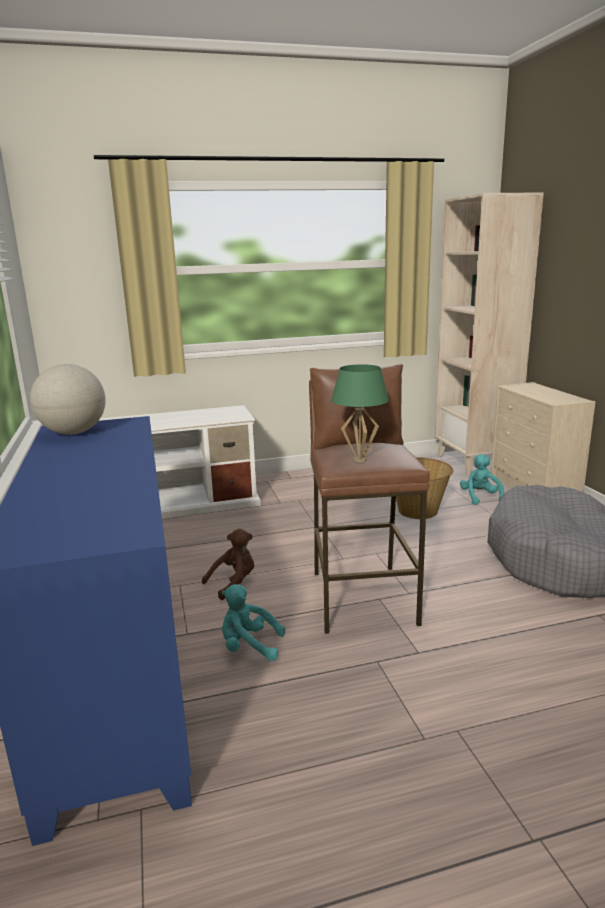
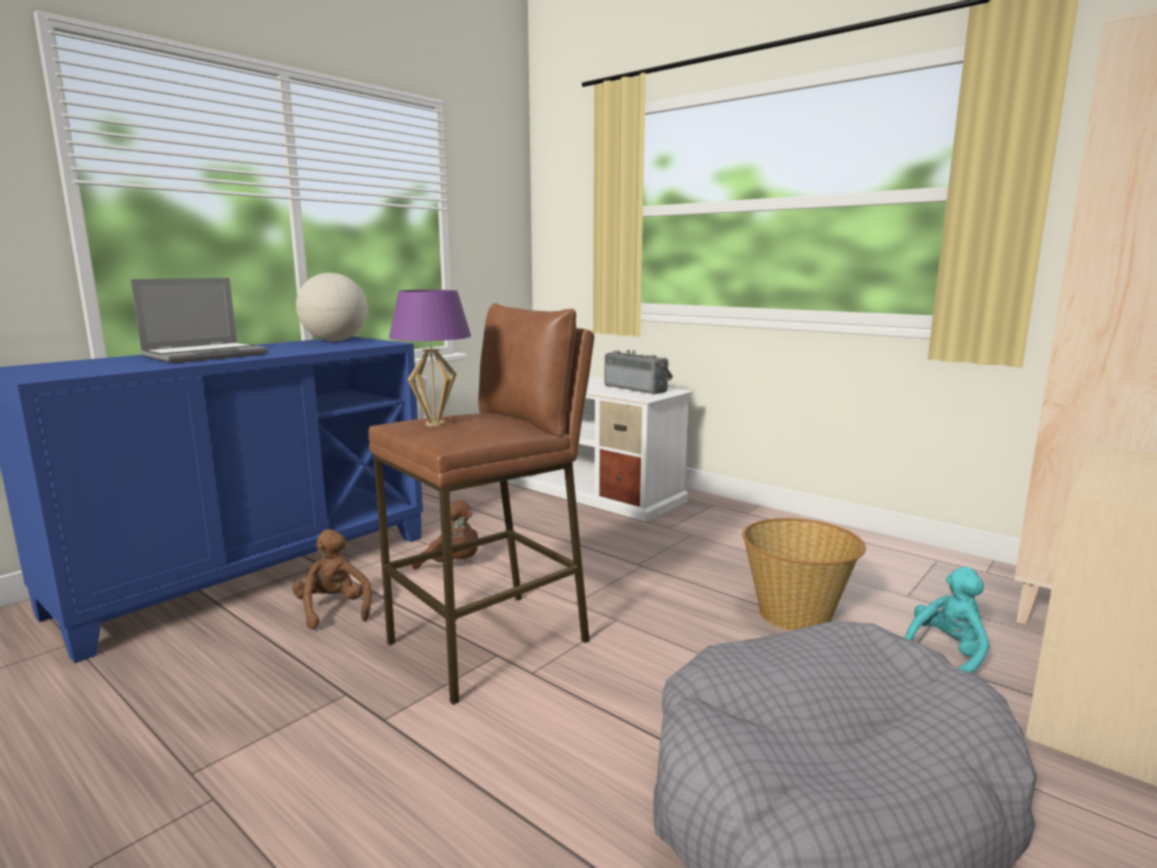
camera: 55 degrees right, 5 degrees down
(84, 476) = (206, 355): none -> laptop
(212, 413) = (637, 388): none -> radio
(249, 647) = (334, 610): turquoise plush toy -> brown plush toy
(359, 460) = (434, 424): green table lamp -> purple table lamp

